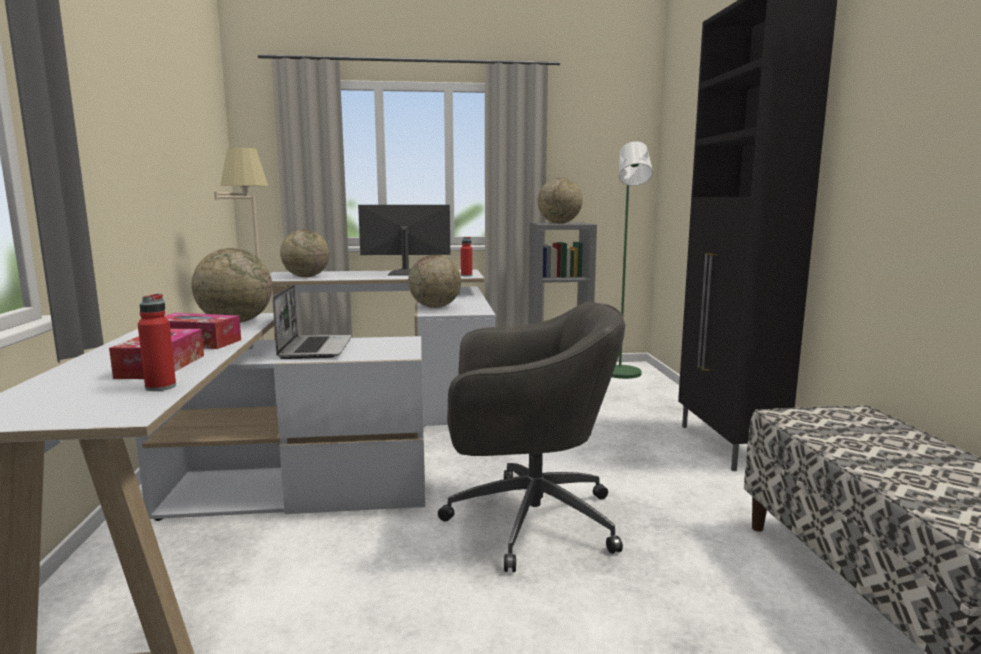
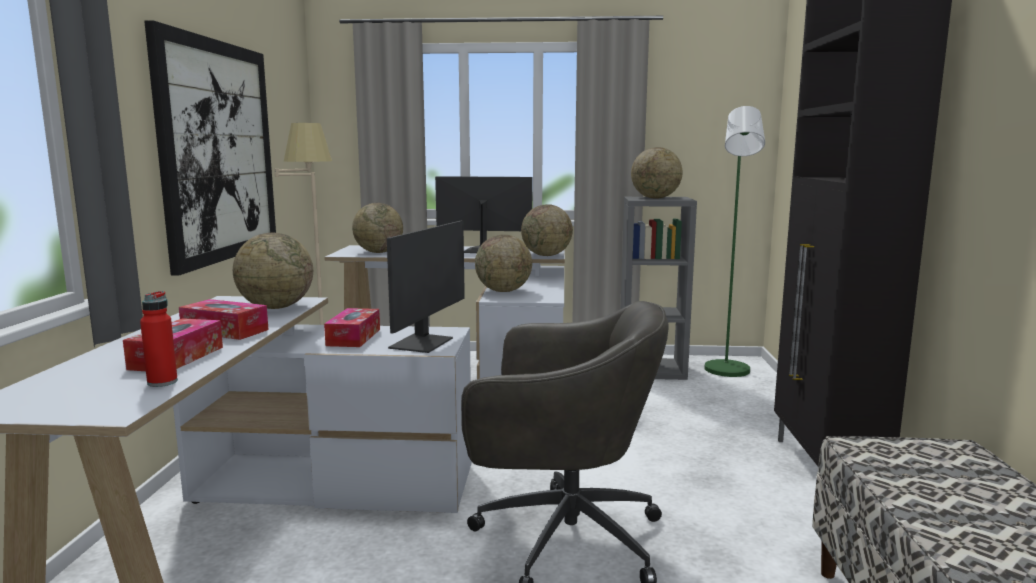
camera: 10 degrees right, 0 degrees up
(154, 174) = (218, 151): none -> picture
(315, 348) = (353, 337): laptop -> tissue box
(385, 350) = (423, 343): none -> monitor
(466, 275) = (546, 255): red bottle -> globe

